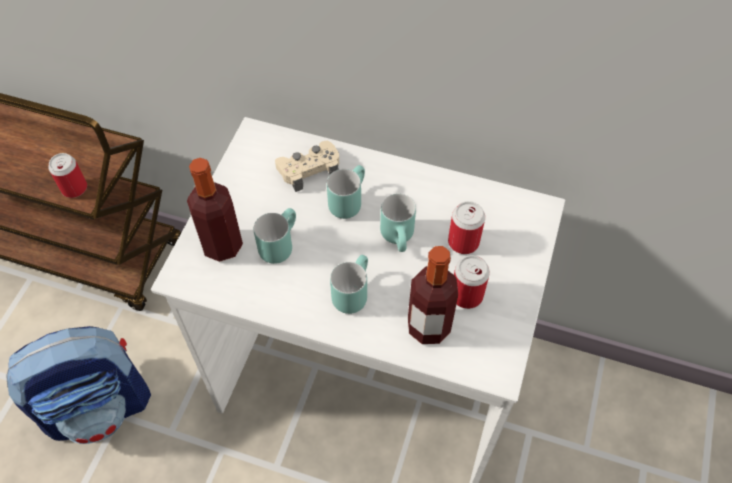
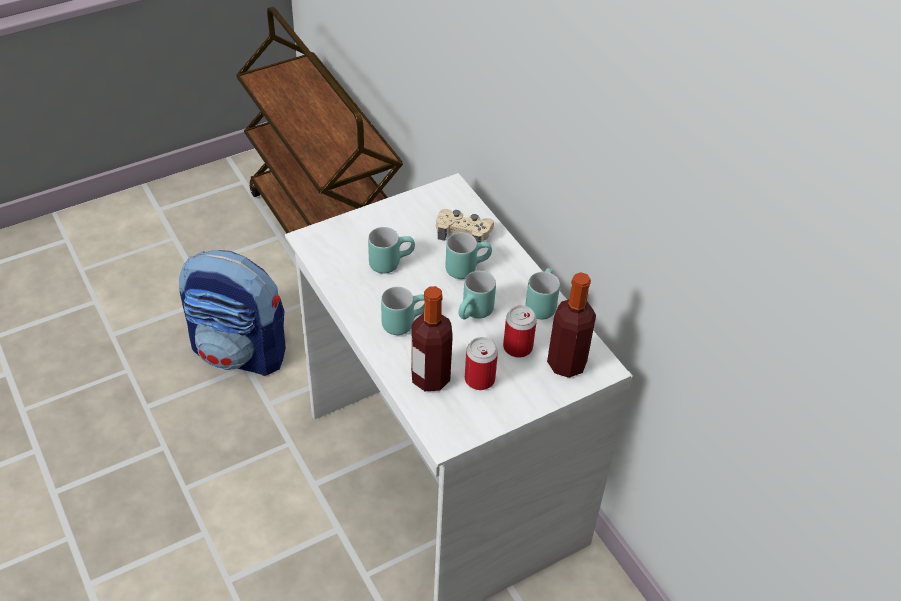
camera: 40 degrees right, 10 degrees down
(74, 188) = (326, 165): can -> none
(222, 245) = (354, 238): bottle -> bottle (566, 364)
(438, 190) = (539, 304): none -> turquoise mug

